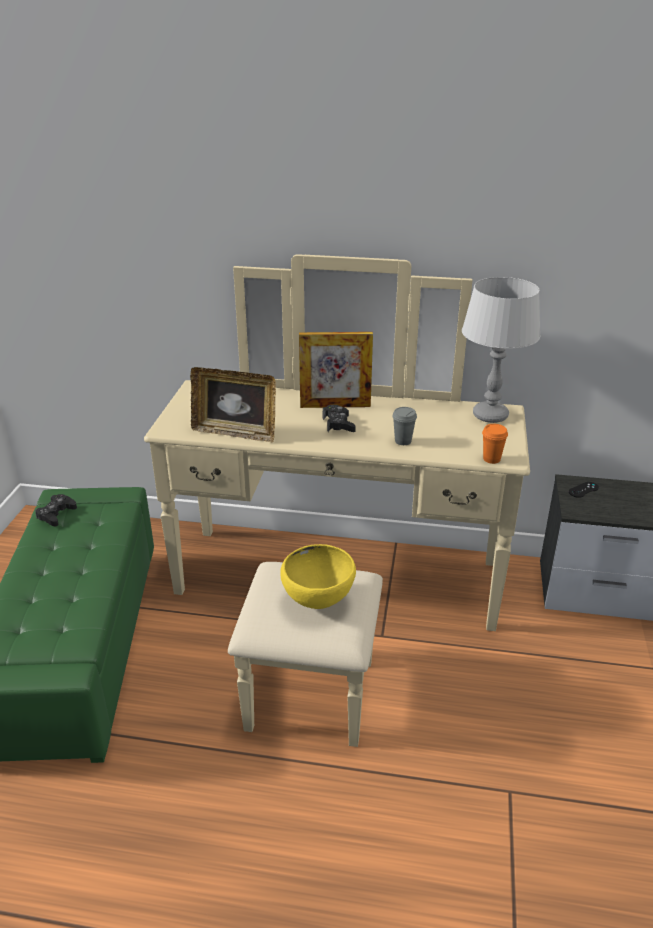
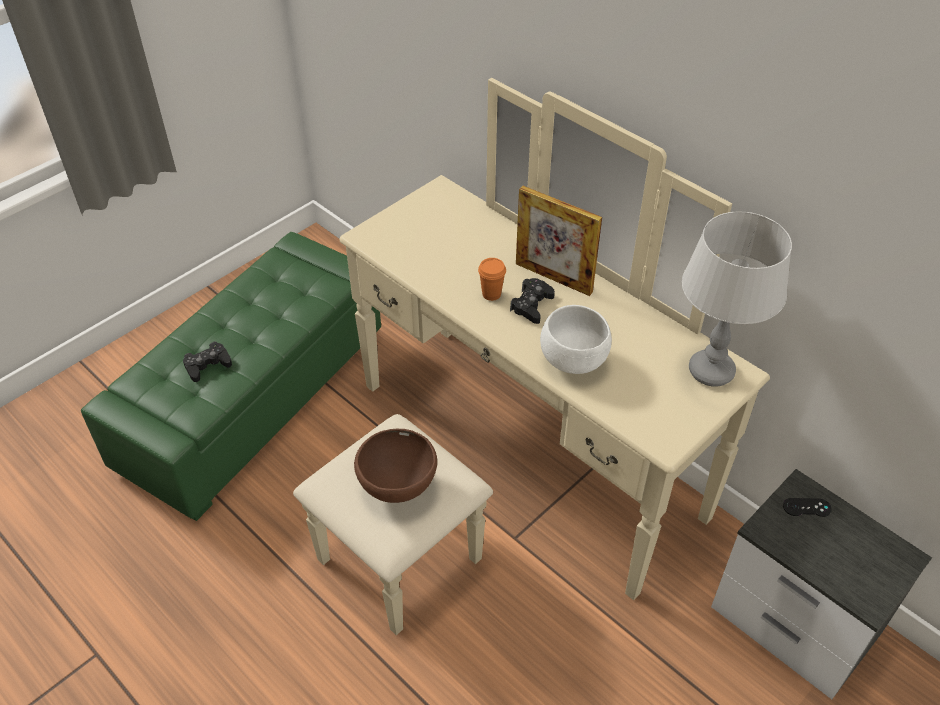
camera: 35 degrees right, 15 degrees up
(56, 514) = (277, 266): black game controller -> black game controller (207, 365)
(235, 432) = (422, 269): picture frame -> none
(319, 601) = (398, 488): yellow bowl -> brown bowl
(403, 441) = (575, 360): grey cup -> white bowl
(491, 459) = (644, 433): orange cup -> orange cup (491, 294)

